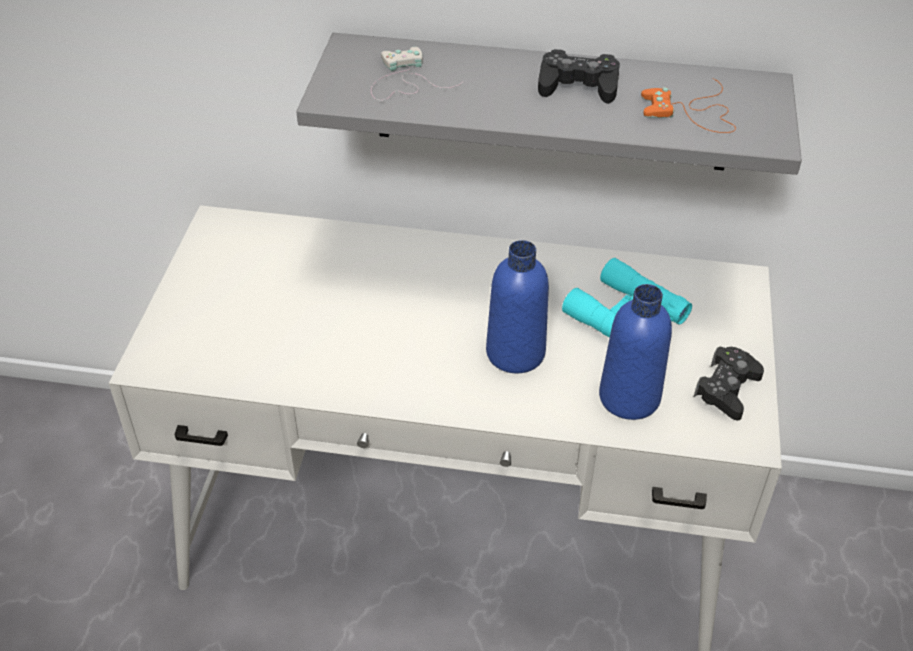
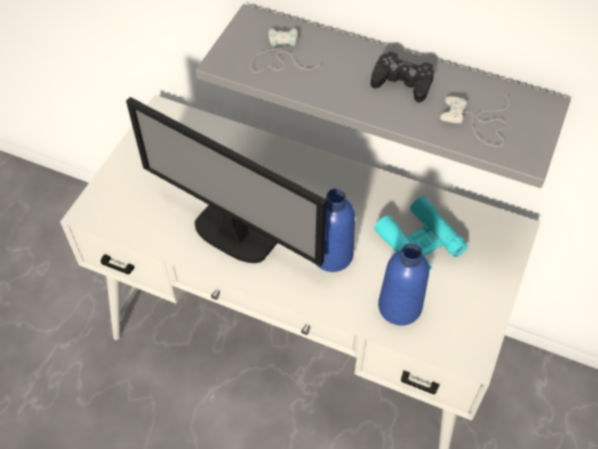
camera: 15 degrees right, 10 degrees up
(370, 355) = (233, 236): none -> monitor
(692, 113) = (478, 122): orange game controller -> white game controller
(727, 389) = (472, 315): black game controller -> none

